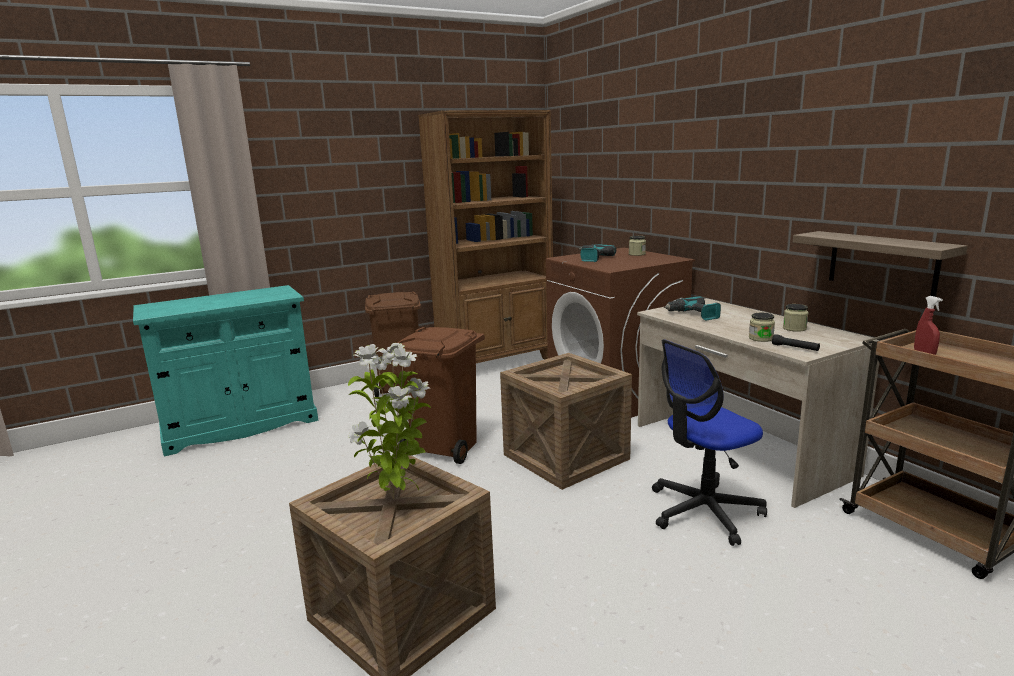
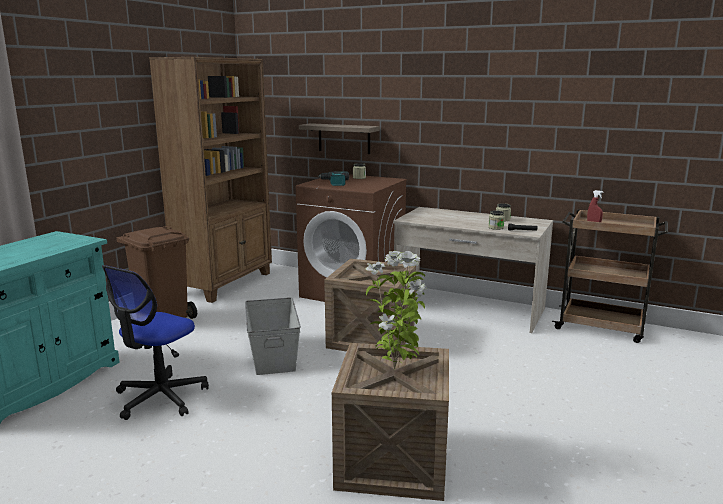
camera: 35 degrees left, 0 degrees up
(446, 447) = (273, 354): brown trash can -> grey storage box
(693, 315) = (433, 218): power drill -> none
(704, 511) = (491, 348): office chair -> office chair (160, 397)
(882, 263) = (549, 173): shelf -> shelf (344, 138)

